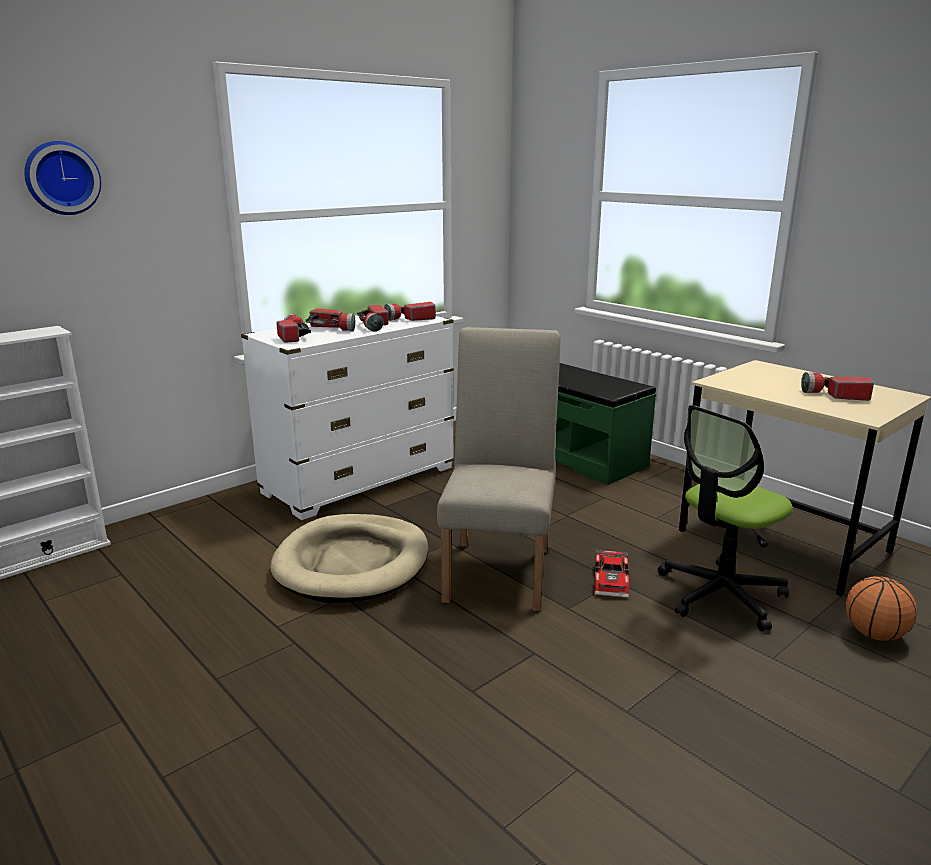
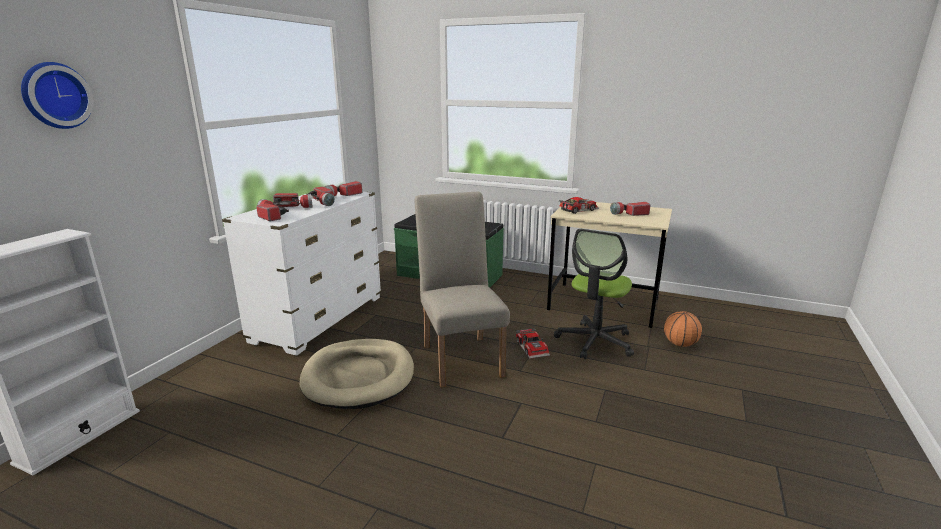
camera: 25 degrees left, 0 degrees up
(749, 378) = (577, 209): none -> toy car

